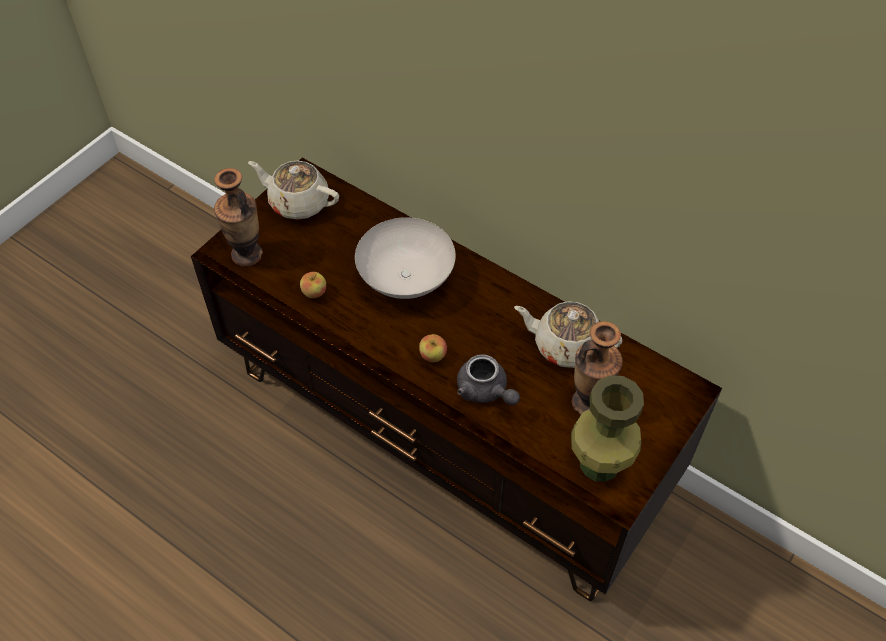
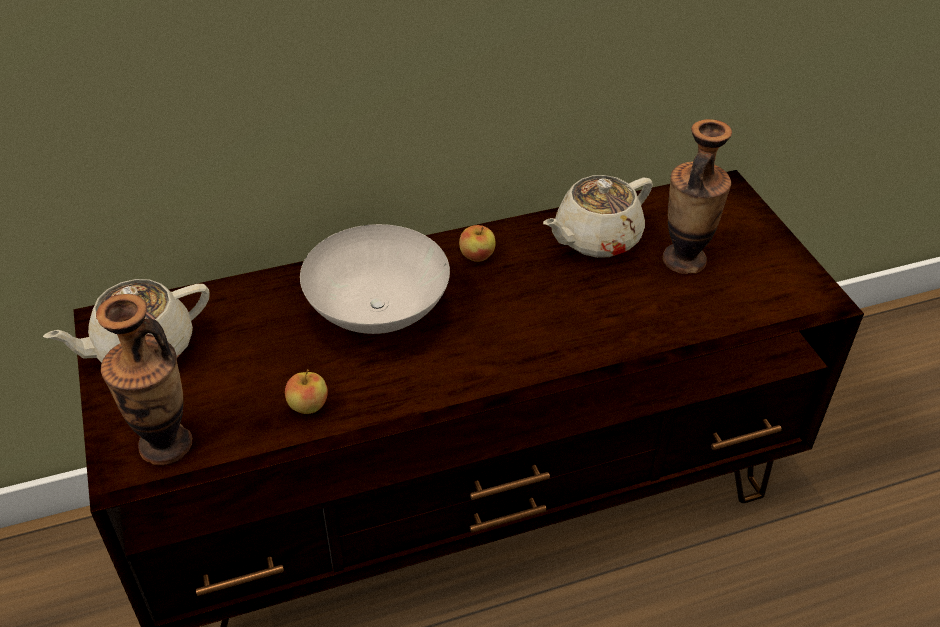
camera: 55 degrees left, 10 degrees down
(433, 356) = (514, 346): apple -> apple (477, 256)
(485, 391) = (604, 328): grey teapot -> none
(599, 464) = (768, 291): green vase -> none

